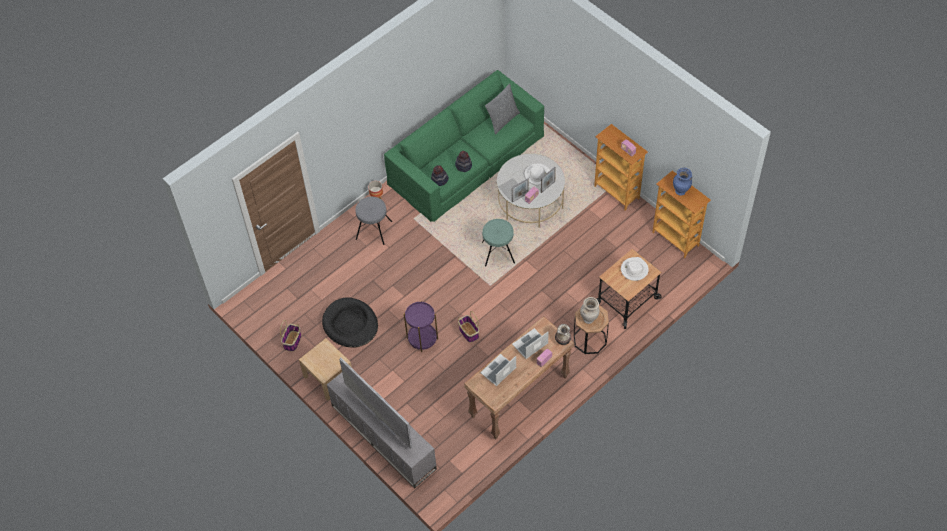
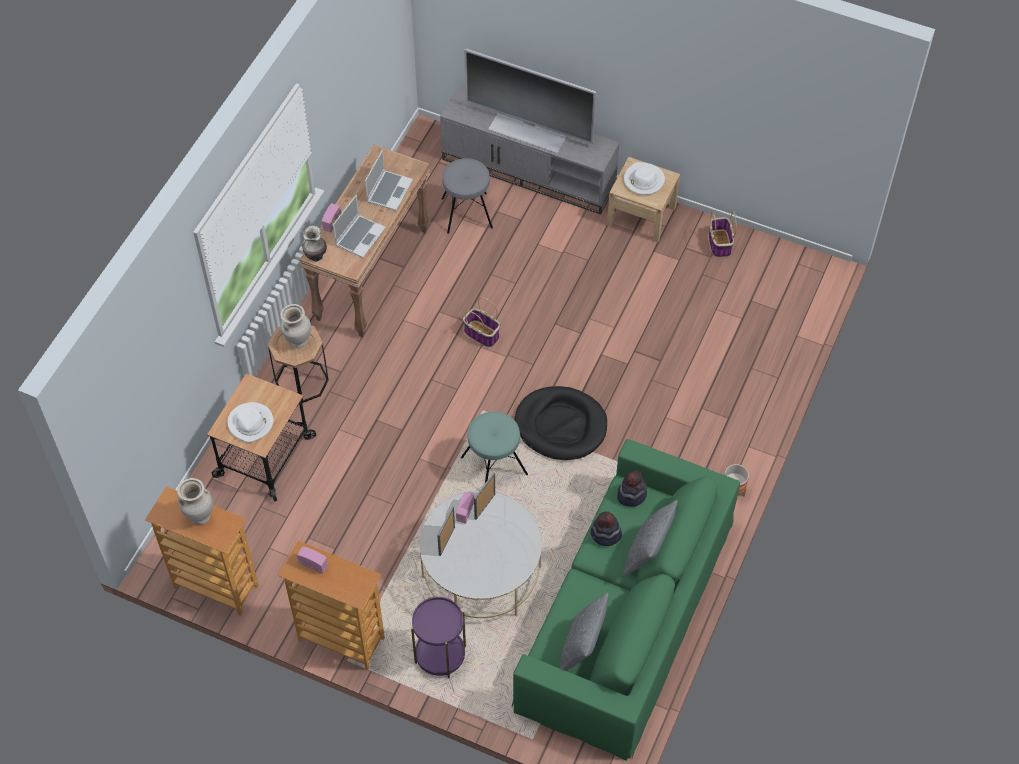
camera: 155 degrees right, 0 degrees up
(350, 324) = (654, 290): black dog bed -> black dog bed (561, 425)
(374, 230) = (704, 436): grey stool -> grey stool (467, 213)
(422, 338) = (543, 305): purple side table -> purple side table (440, 655)
(447, 150) = (648, 553): none -> grey pillow
(537, 175) = (472, 557): white hat -> white hat (643, 180)
(680, 192) = (200, 516): blue vase -> beige vase

